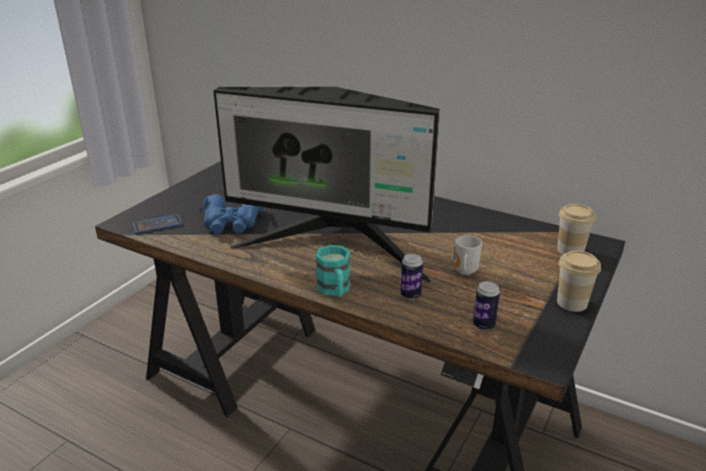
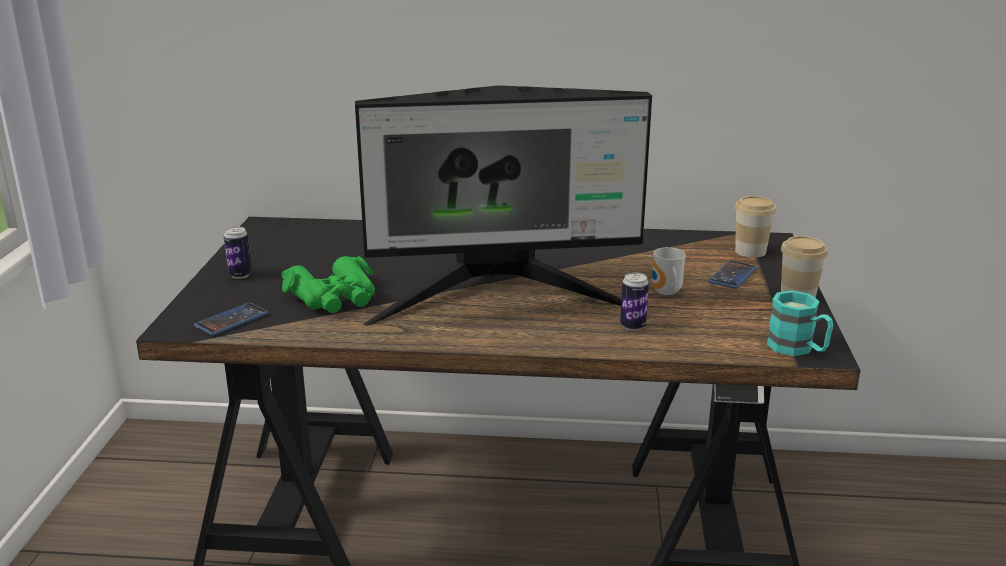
camera: 25 degrees left, 5 degrees down
(232, 222) = (334, 298): blue binoculars -> green binoculars
(335, 290) = (544, 340): turquoise mug -> turquoise mug (798, 349)
(484, 325) = (735, 336): can -> can (240, 275)
(534, 269) = (732, 275): none -> phone

